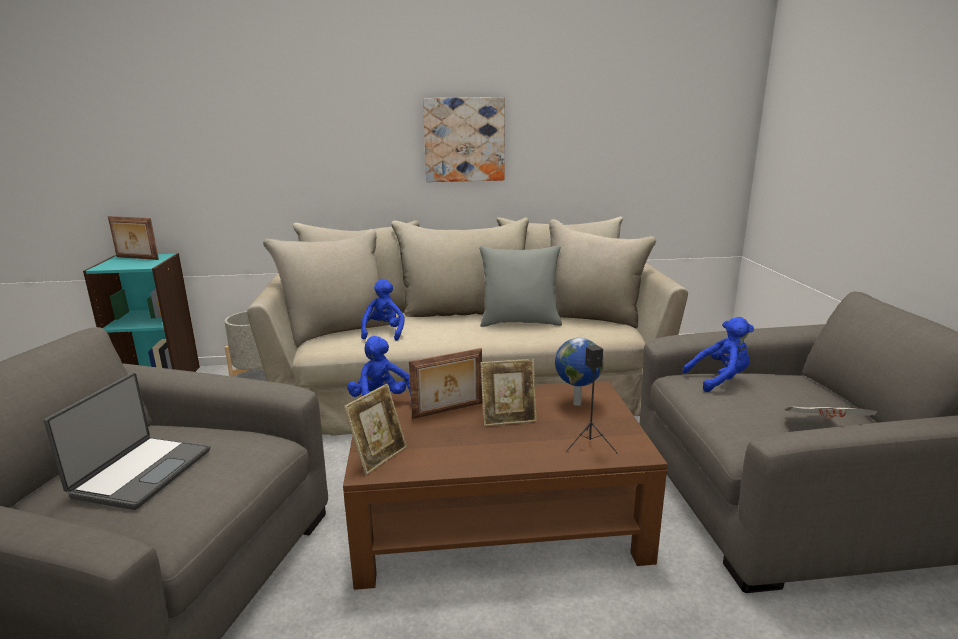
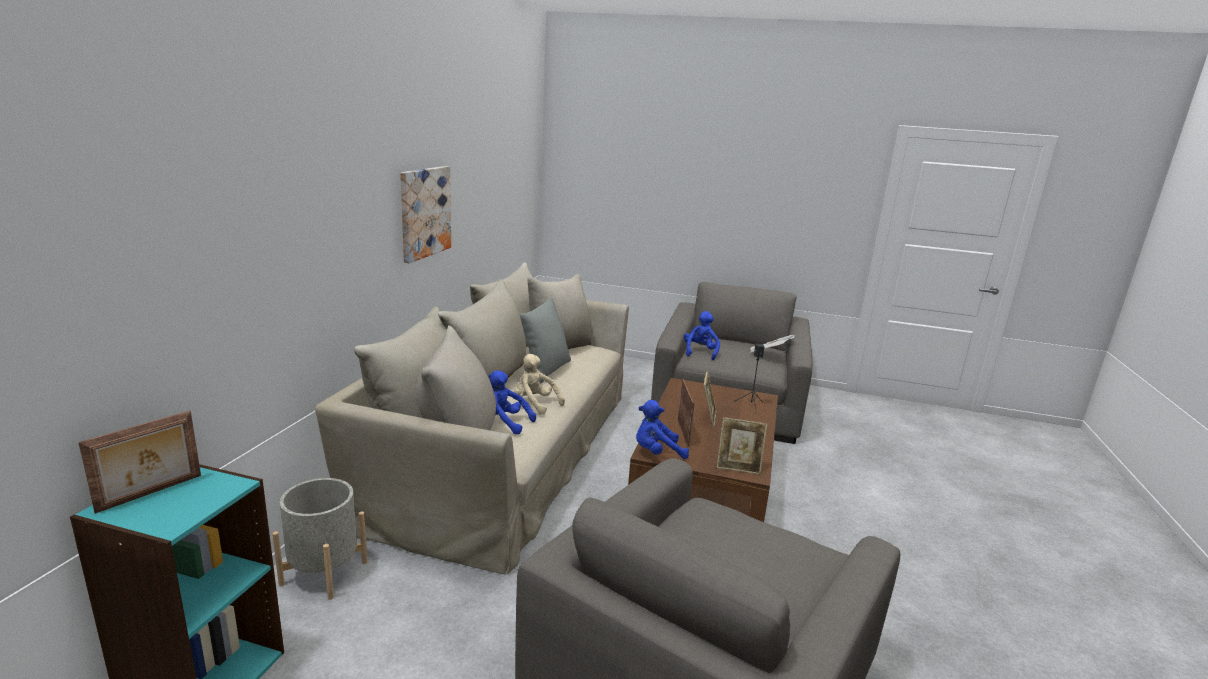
camera: 70 degrees left, 0 degrees up
(141, 472) = (737, 561): laptop -> none
(379, 457) = (738, 467): picture frame -> picture frame turned 135 degrees clockwise
(435, 334) = (535, 404): none -> beige plush toy
(576, 403) = (697, 394): globe -> none

